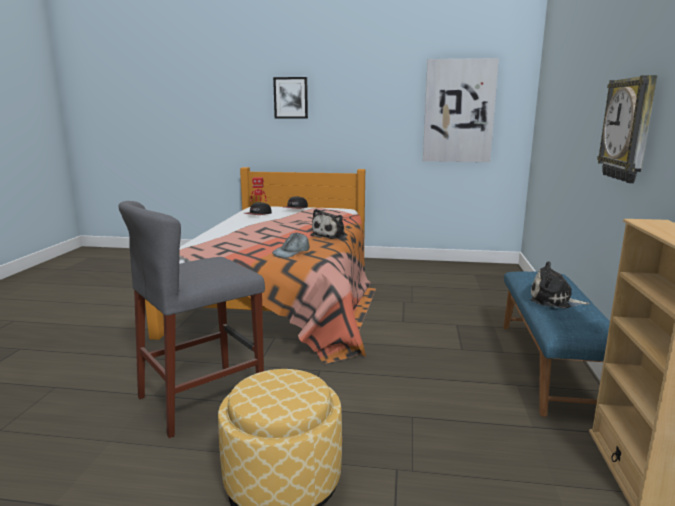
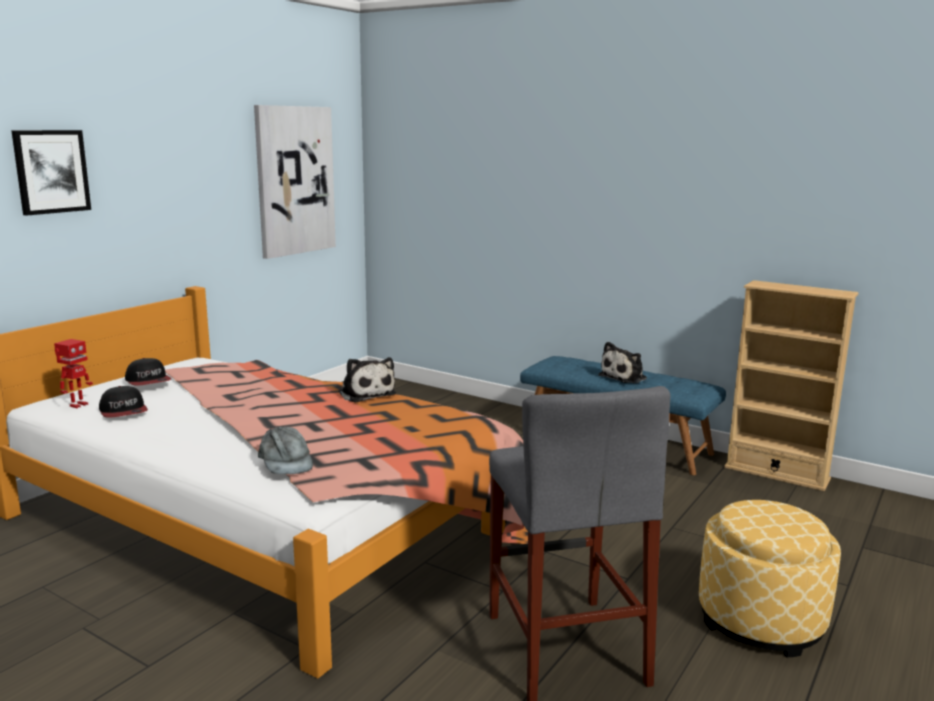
camera: 65 degrees left, 0 degrees up
(292, 252) = (423, 425): grey cap -> grey cap (285, 461)
(629, 129) = (649, 208): wall clock -> none

